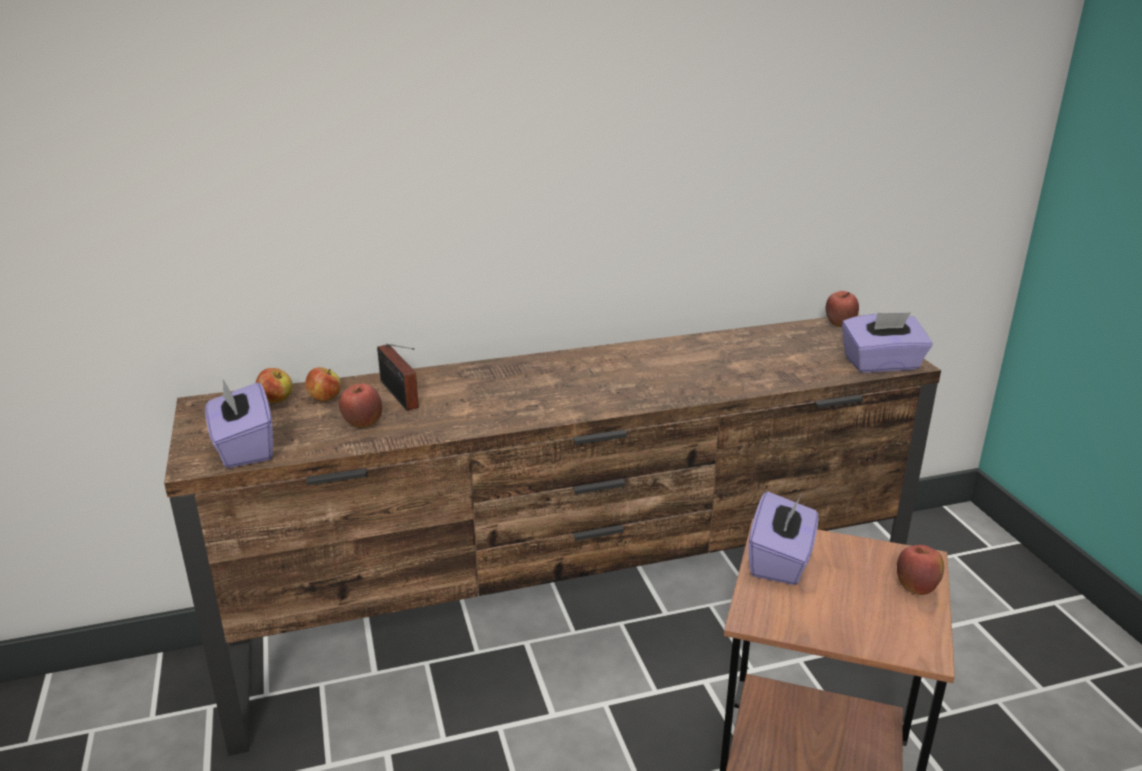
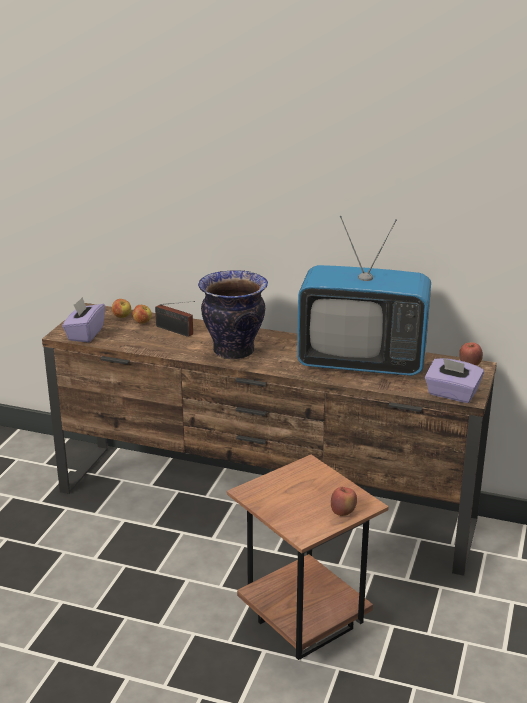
camera: 35 degrees right, 0 degrees up
(363, 424) = (143, 339): apple -> none
(399, 396) = (176, 331): radio -> radio turned 60 degrees counterclockwise
(530, 399) = (233, 351): none -> vase
(720, 360) = (362, 363): none -> television
(780, 560) = (294, 476): purple tissue box -> none

